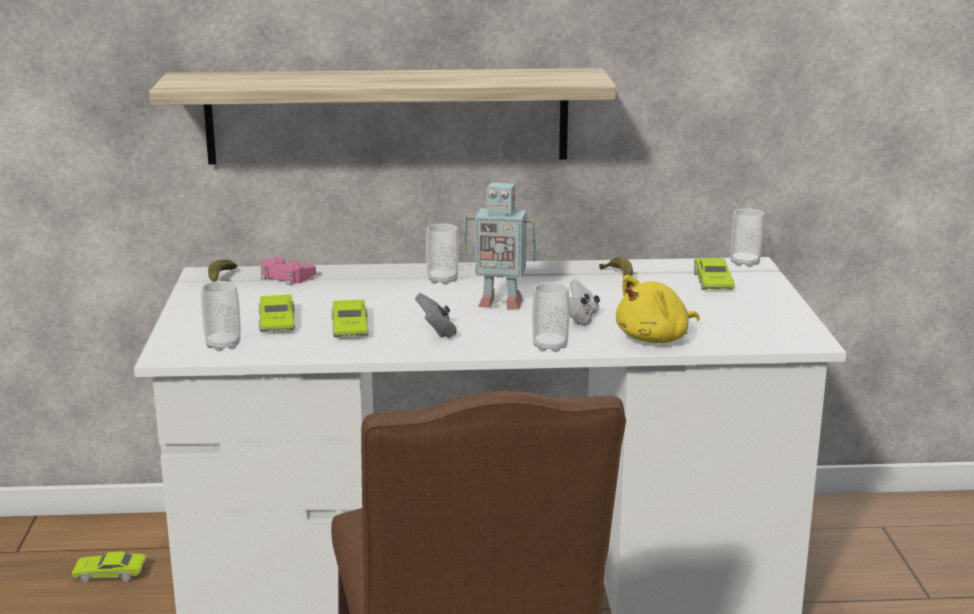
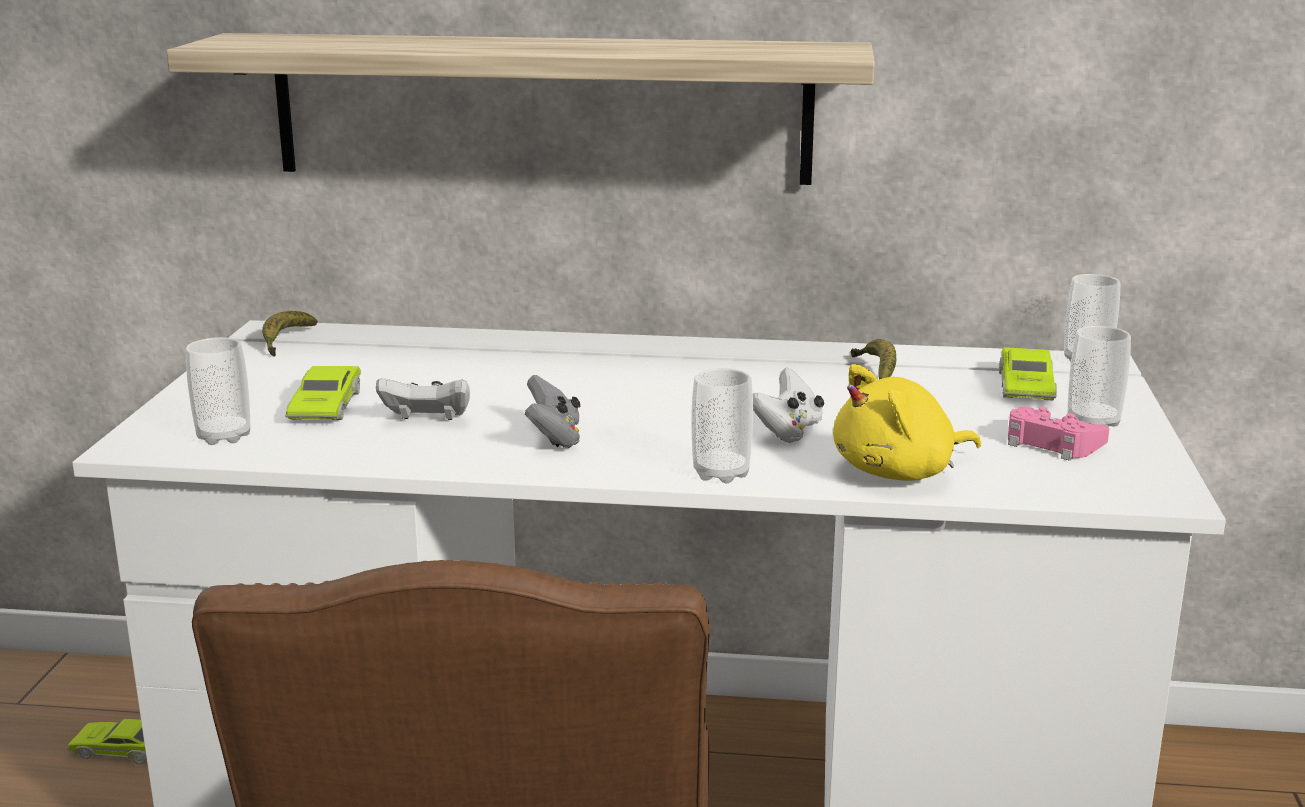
camera: 10 degrees right, 0 degrees up
(286, 277) = (380, 342): pink game controller -> pink game controller (1051, 443)
(350, 327) = (427, 420): green toy car -> white game controller
(442, 280) = (604, 359): cup -> cup (1093, 422)
(499, 303) = (673, 398): toy robot -> none

